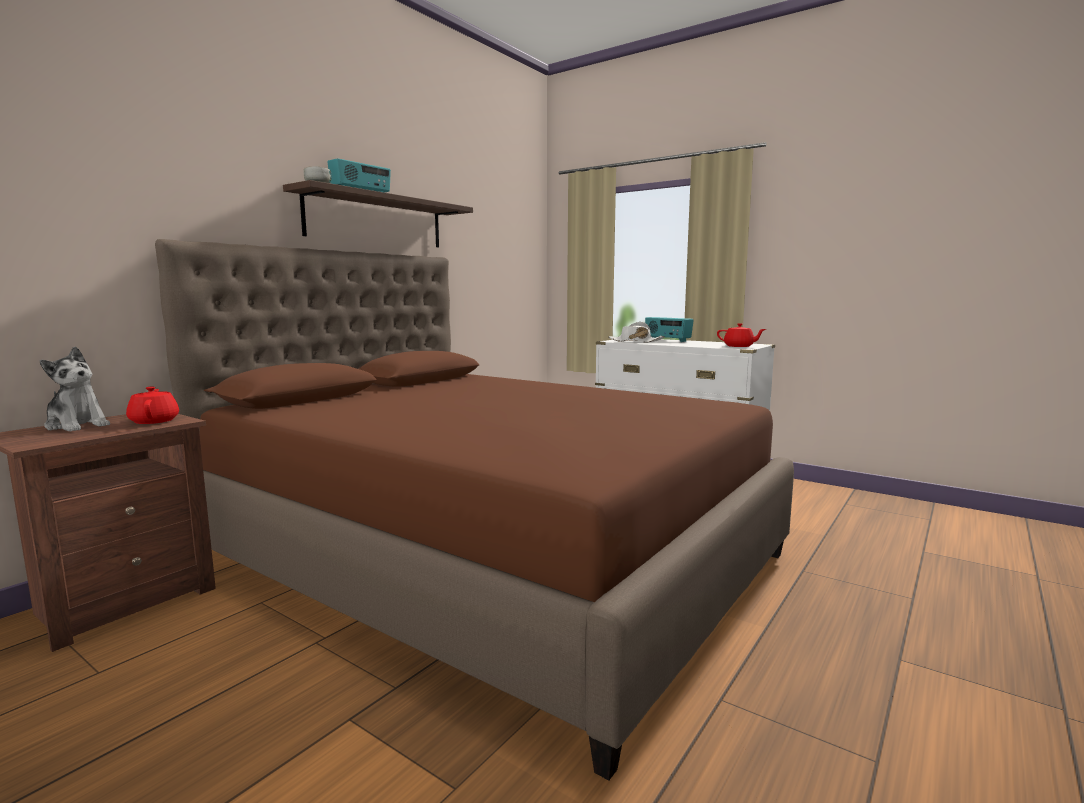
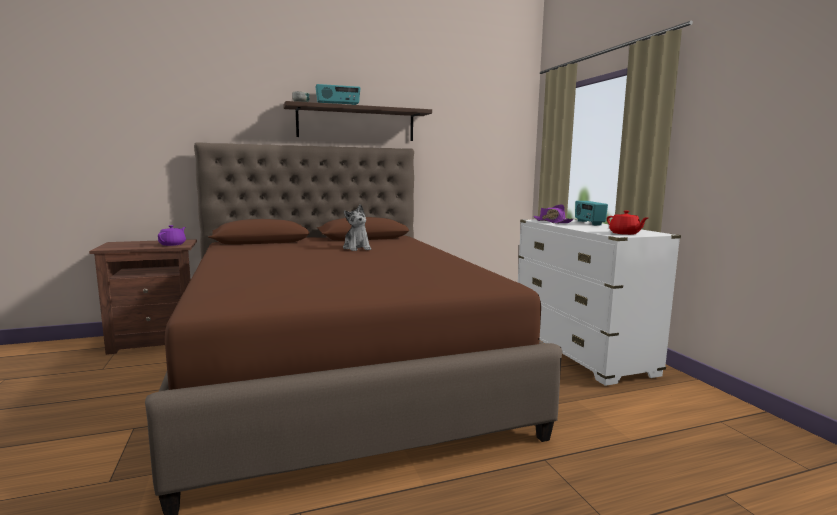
camera: 35 degrees right, 0 degrees up
(77, 425) = (144, 242): plush toy -> plush toy (357, 248)
(155, 421) = (173, 244): red teapot -> purple teapot
(635, 341) = (552, 222): white hat -> purple hat

